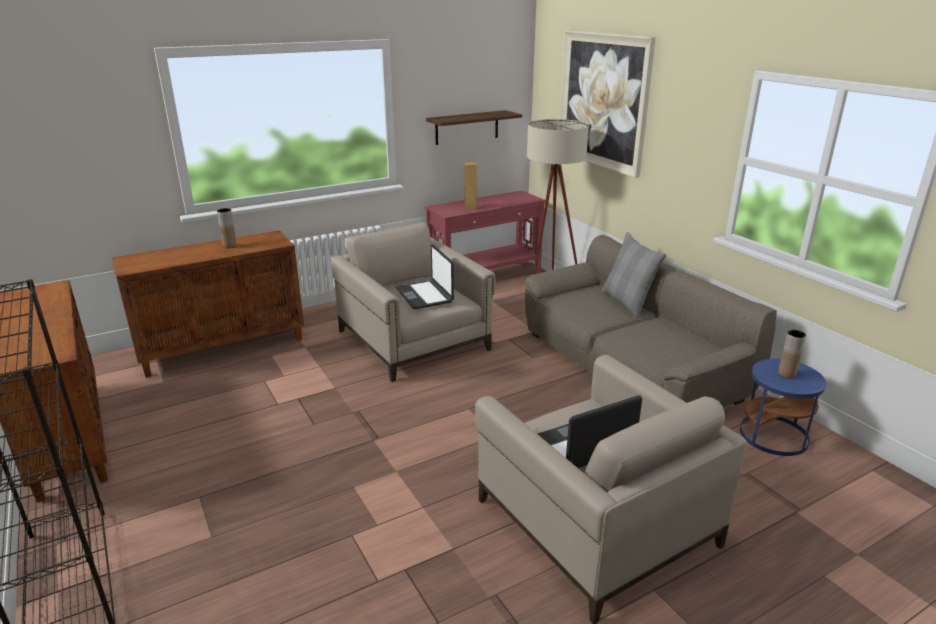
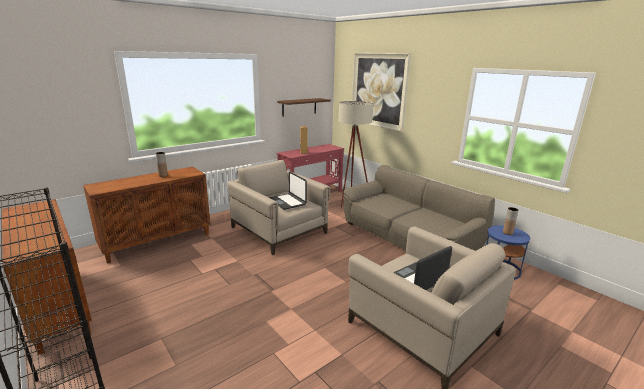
camera: 10 degrees left, 5 degrees down
(627, 302) = (403, 201): grey pillow -> none

